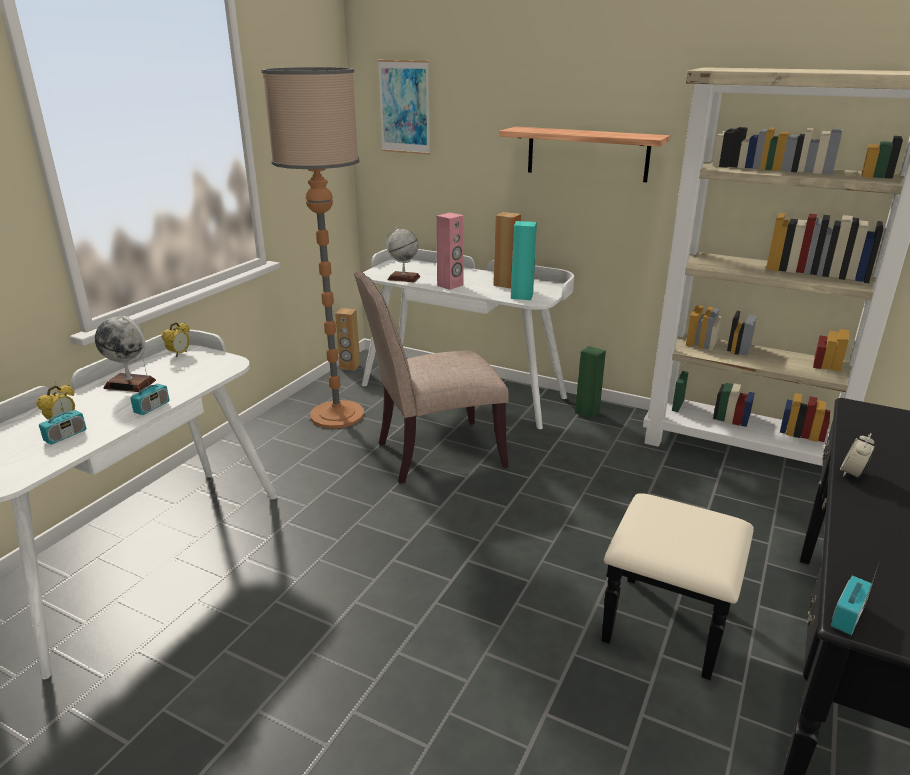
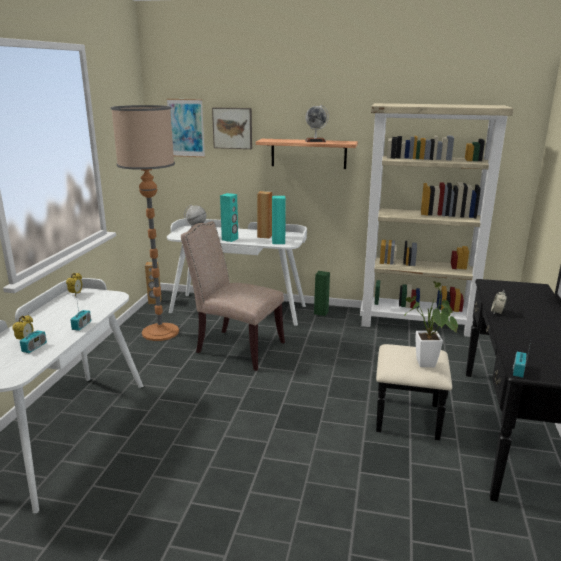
camera: 15 degrees left, 5 degrees down
(130, 384) = (55, 314): globe -> globe (315, 141)
(434, 454) = (236, 347): beige chair -> beige chair turned 60 degrees clockwise
(450, 285) = (230, 239): pink speaker -> turquoise speaker
(472, 108) = (233, 128): none -> picture
(700, 550) = (426, 366): none -> potted plant

